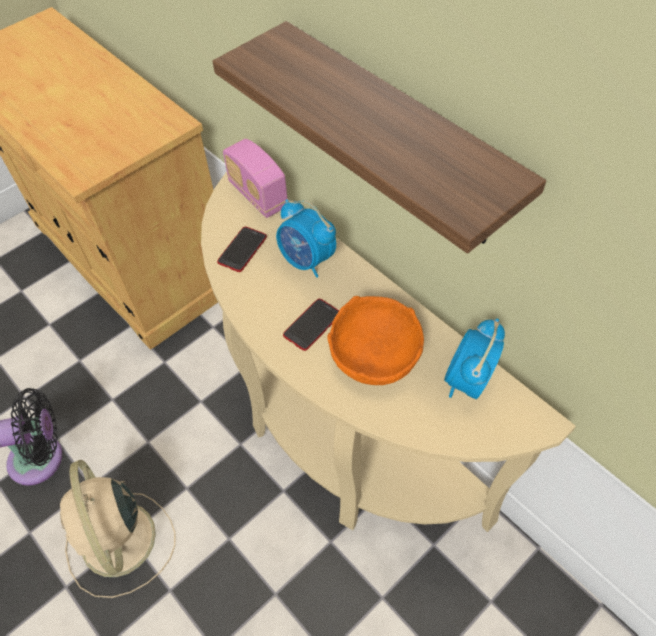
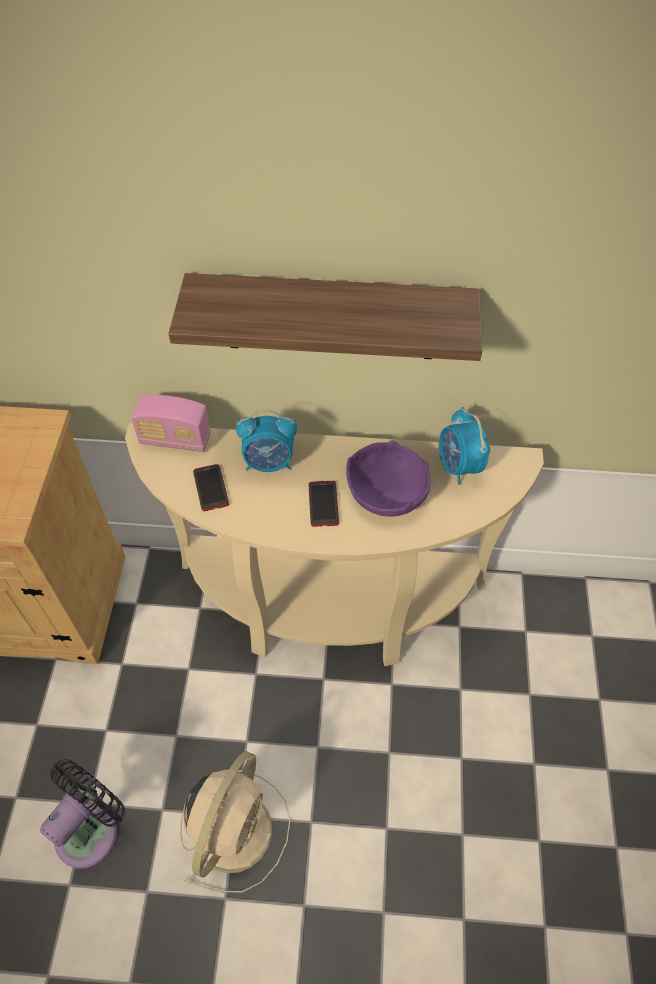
camera: 45 degrees left, 0 degrees up
(119, 542) = (234, 827): beige fan -> beige fan turned 90 degrees counterclockwise
(374, 356) = (387, 494): orange bowl -> purple bowl

